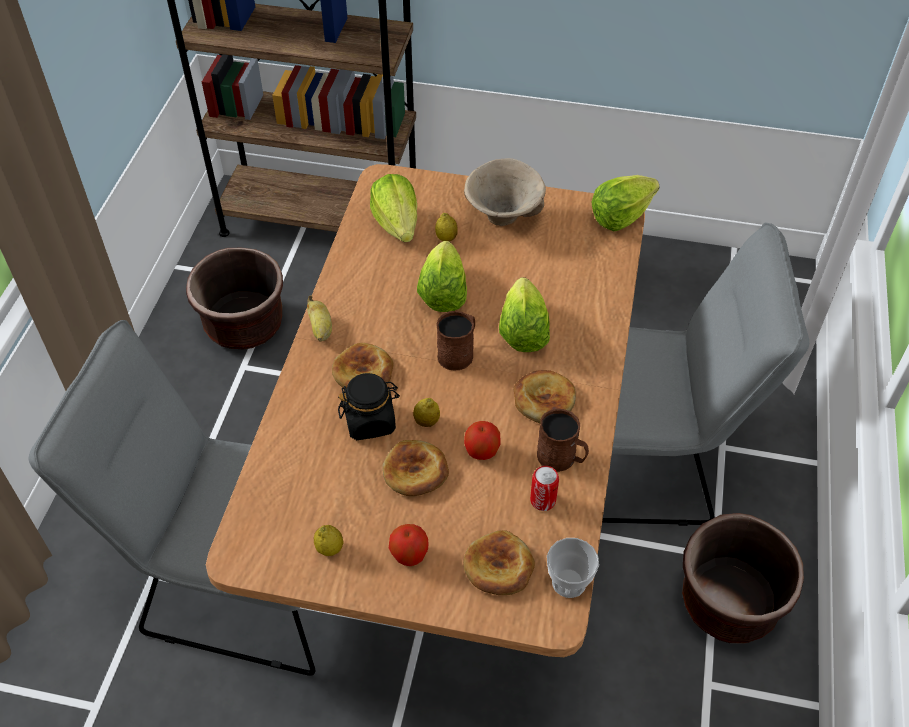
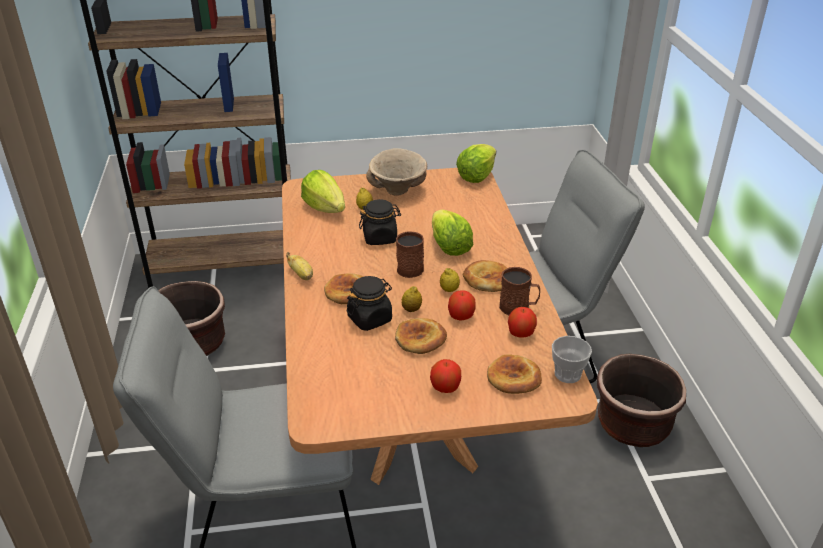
camera: 20 degrees left, 15 degrees down
(329, 548) = (383, 399): lemon -> lemon (449, 290)
(443, 293) = (380, 237): lettuce -> black jar
(543, 500) = (520, 333): can -> apple

